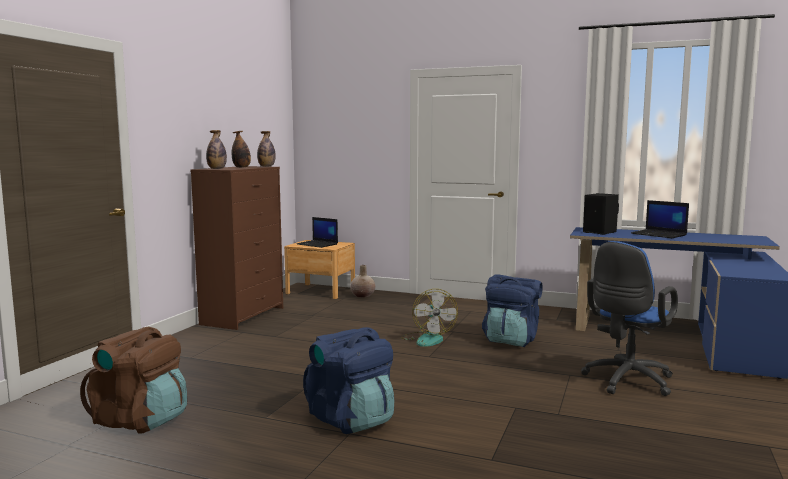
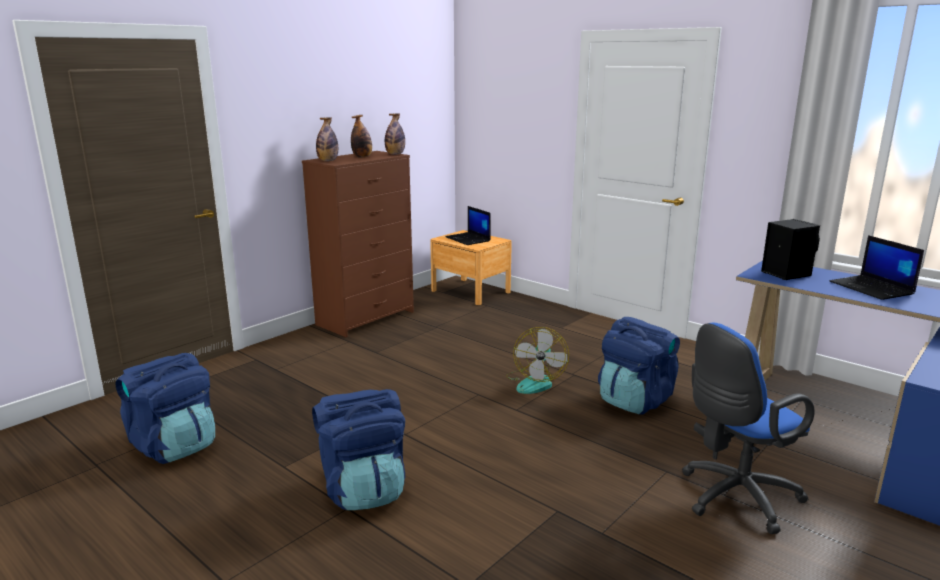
camera: 20 degrees right, 10 degrees up
(140, 420) = (174, 446): brown backpack -> blue backpack
(363, 295) = (511, 304): beige vase -> none

